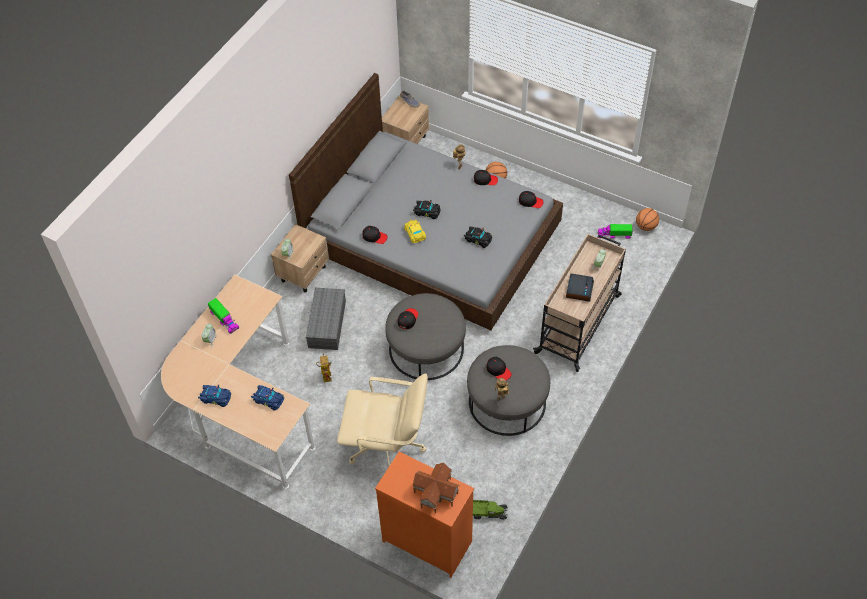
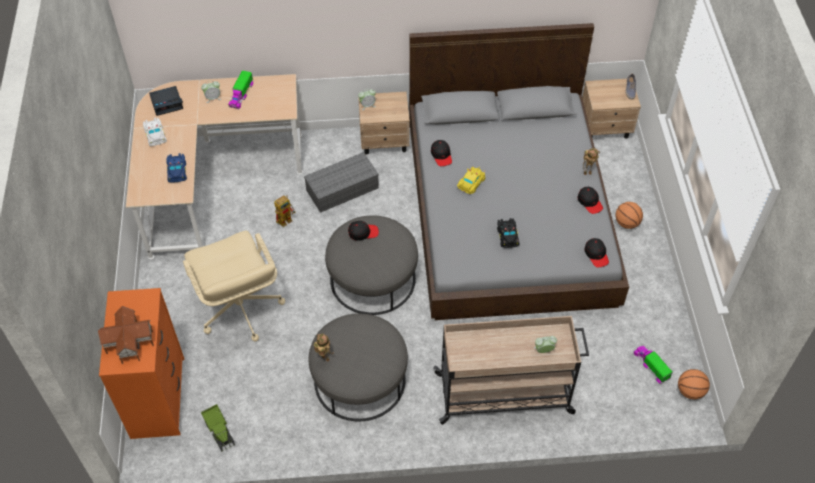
camera: 55 degrees right, 0 degrees up
(215, 397) = (155, 135): blue toy car -> white toy car
(426, 211) = (506, 177): black toy car -> none
(498, 370) = (357, 338): black cap -> none
(579, 289) = (496, 349): alarm clock -> alarm clock (167, 103)

